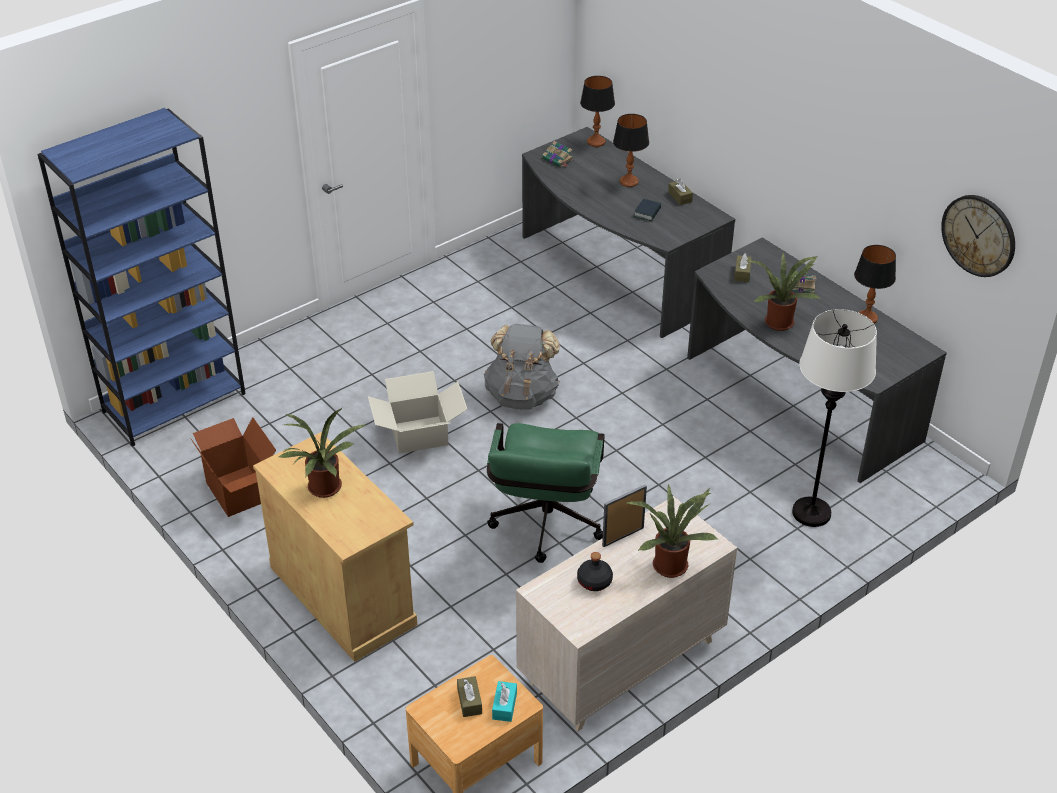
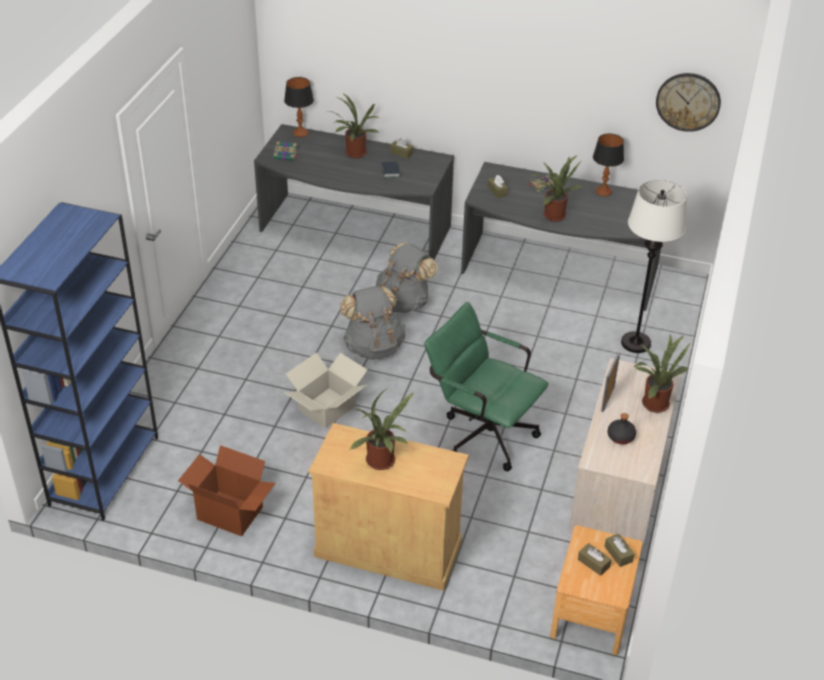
camera: 35 degrees left, 0 degrees up
(504, 706) = (618, 554): turquoise tissue box -> brown tissue box
(545, 528) = (481, 432): green office chair -> green office chair turned 150 degrees clockwise
(597, 363) = (403, 302): none -> grey backpack
(628, 181) = (354, 154): table lamp -> potted plant

